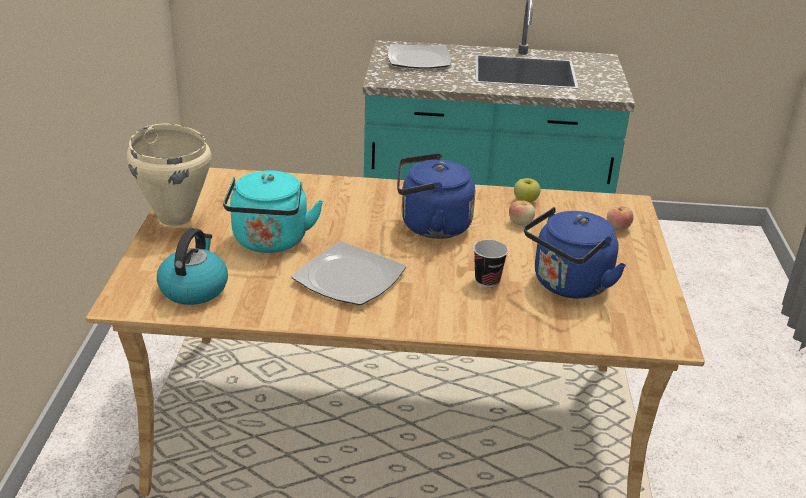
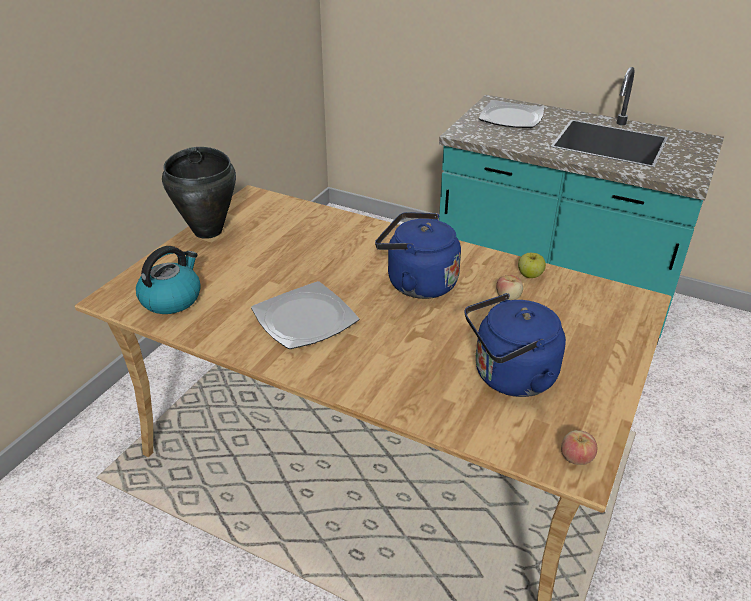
camera: 25 degrees right, 5 degrees up
(175, 217) = (208, 231): beige cooking pot -> black cooking pot
(270, 242) = (265, 269): turquoise kettle -> none
(487, 281) = (430, 352): cup -> none
(617, 228) = (608, 324): apple -> apple (576, 458)

